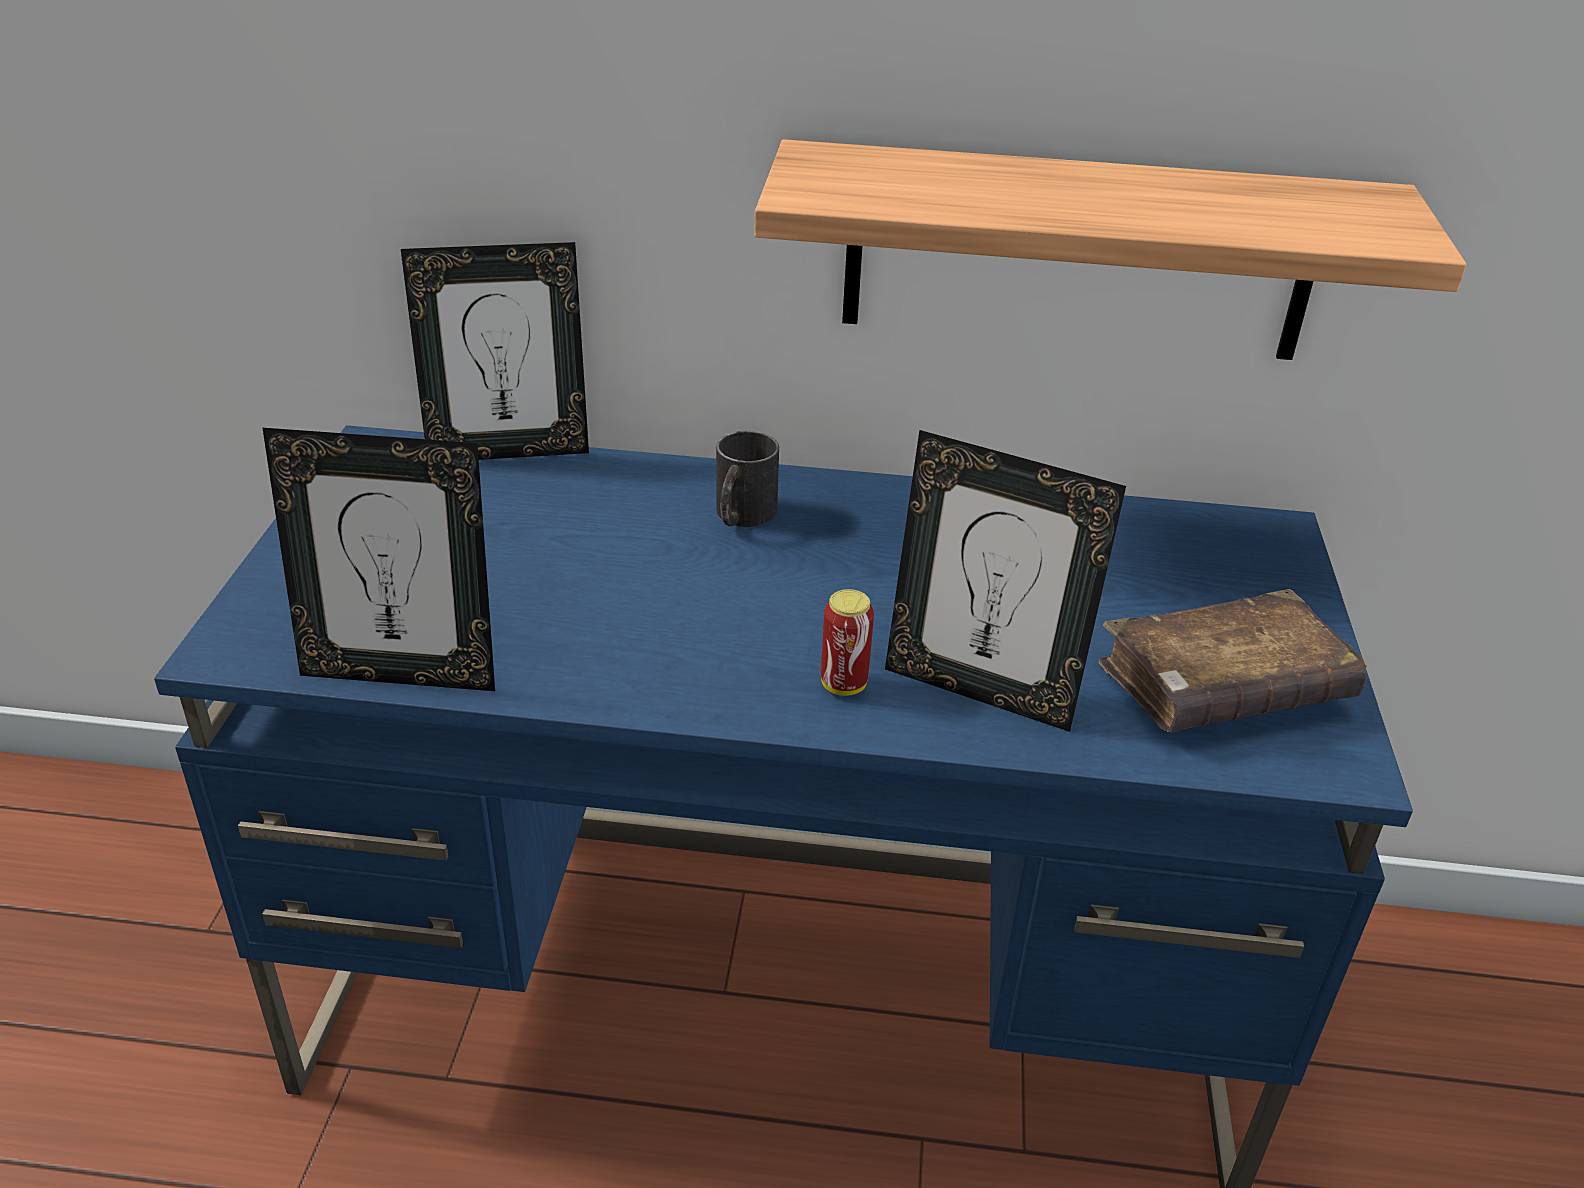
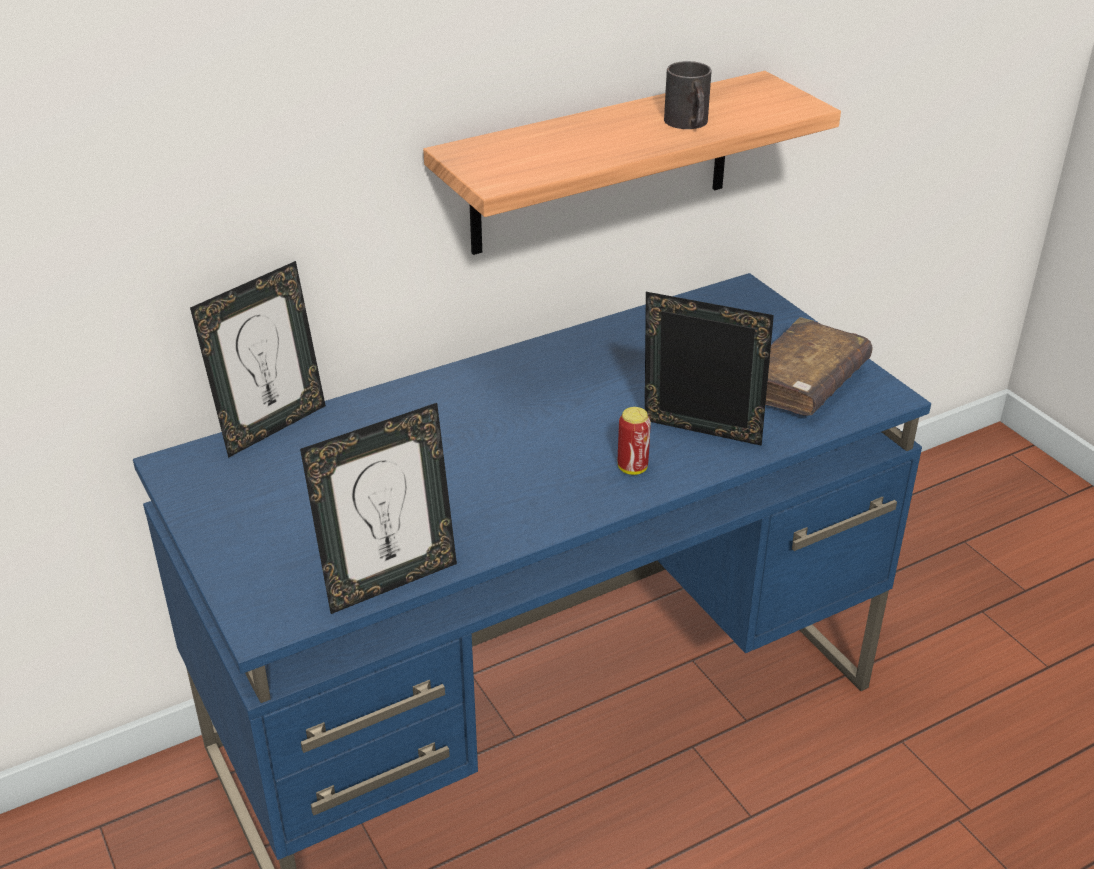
camera: 35 degrees left, 0 degrees up
(741, 516) = (467, 404): black mug -> black mug (689, 124)
(981, 690) = (699, 438): picture frame -> picture frame turned 150 degrees counterclockwise

